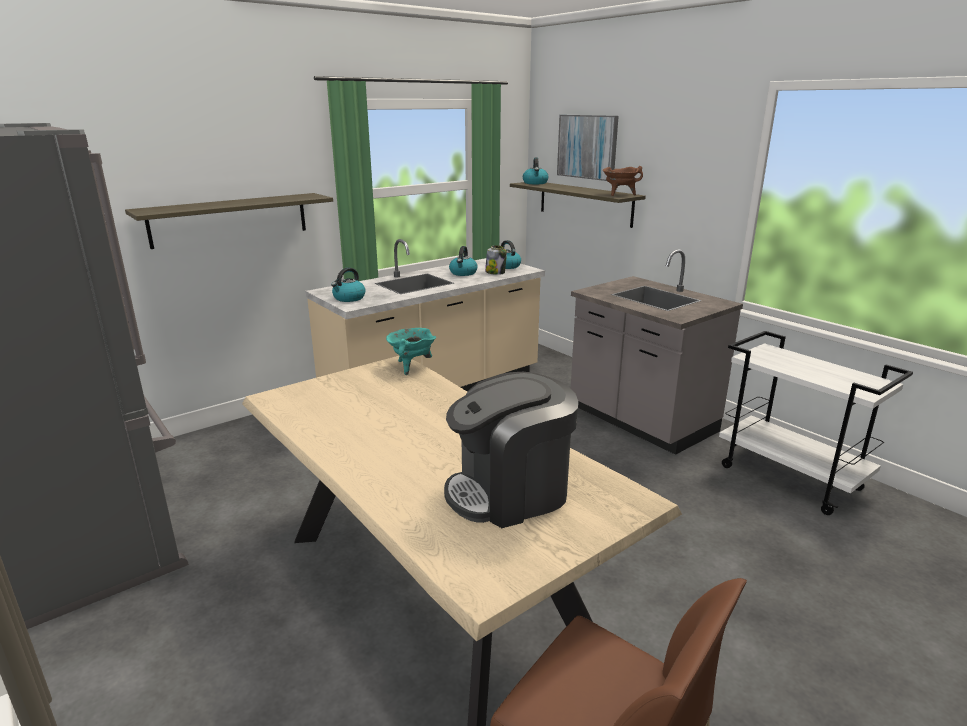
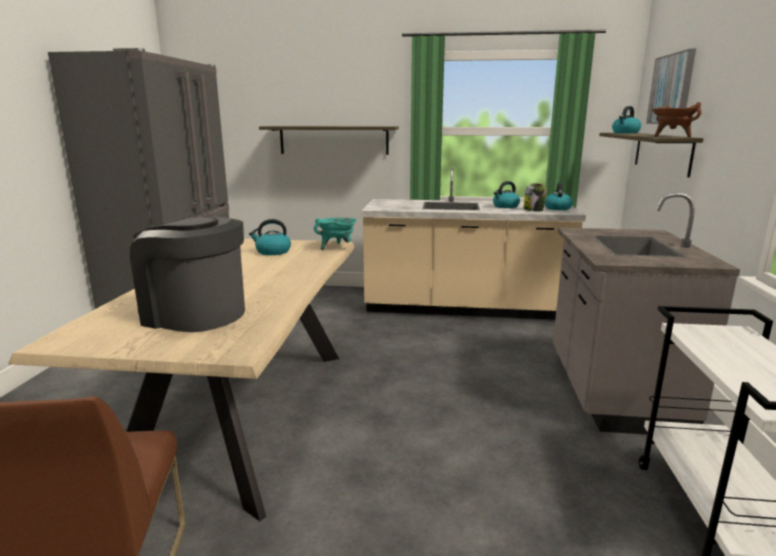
camera: 45 degrees right, 5 degrees down
(349, 298) = (383, 205): kettle -> kettle (272, 252)

